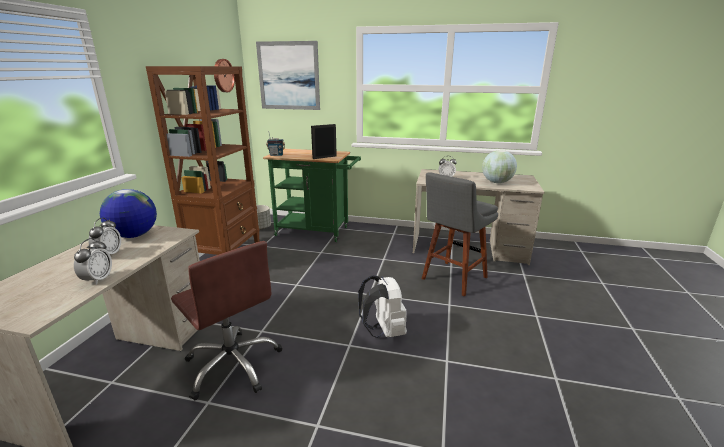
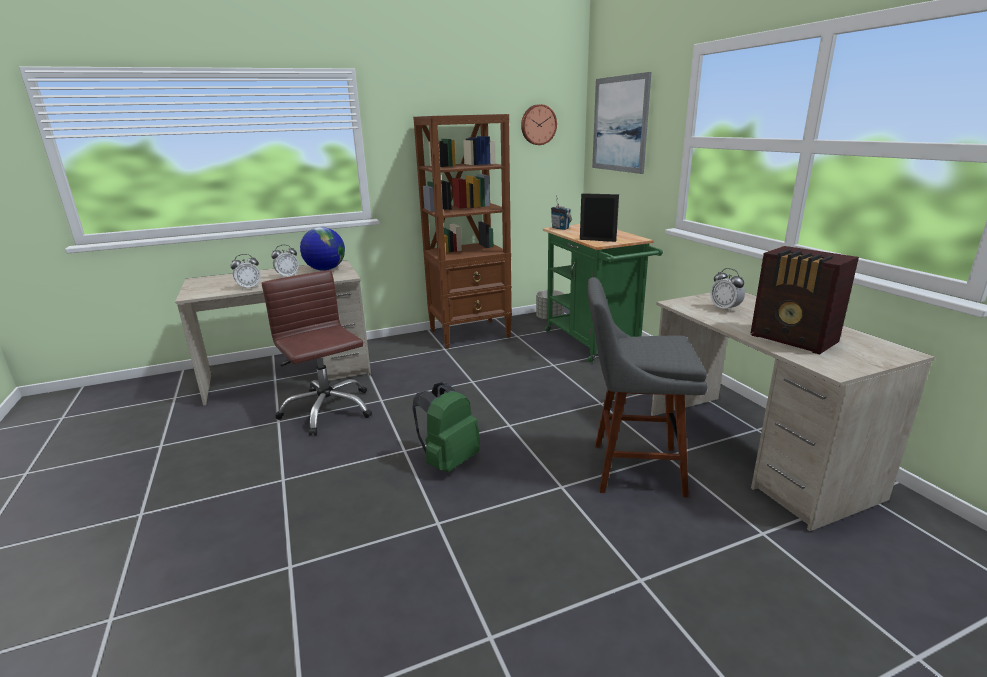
camera: 55 degrees right, 0 degrees up
(233, 364) = (327, 410): brown office chair -> brown office chair turned 135 degrees clockwise
(384, 331) = (448, 461): white backpack -> green backpack
(497, 182) = (794, 340): globe -> radio

